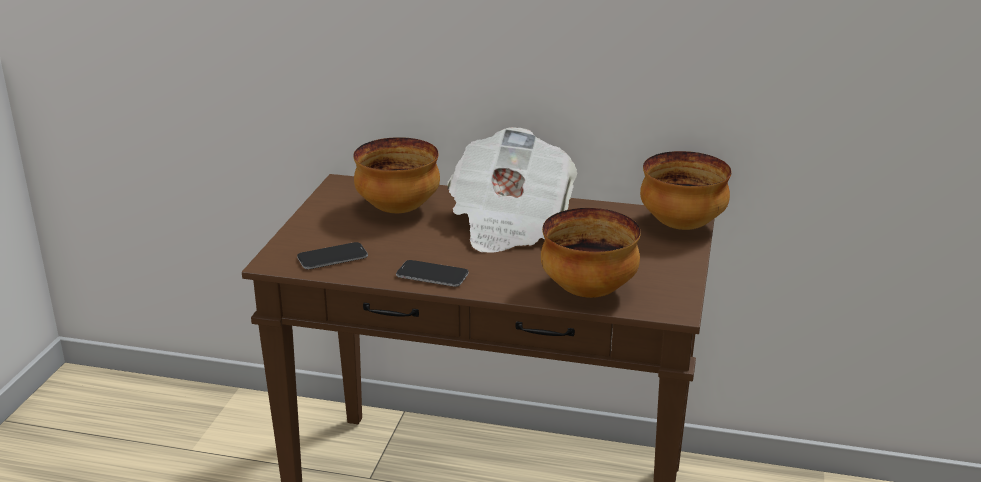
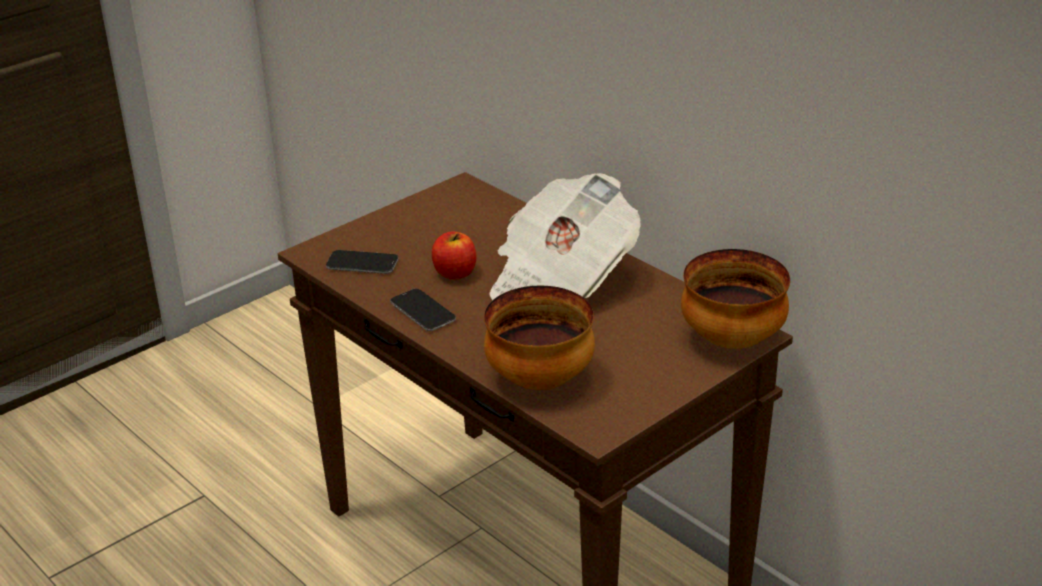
camera: 35 degrees right, 5 degrees up
(397, 209) = (477, 230): bowl -> none
(421, 242) = (455, 273): none -> apple

